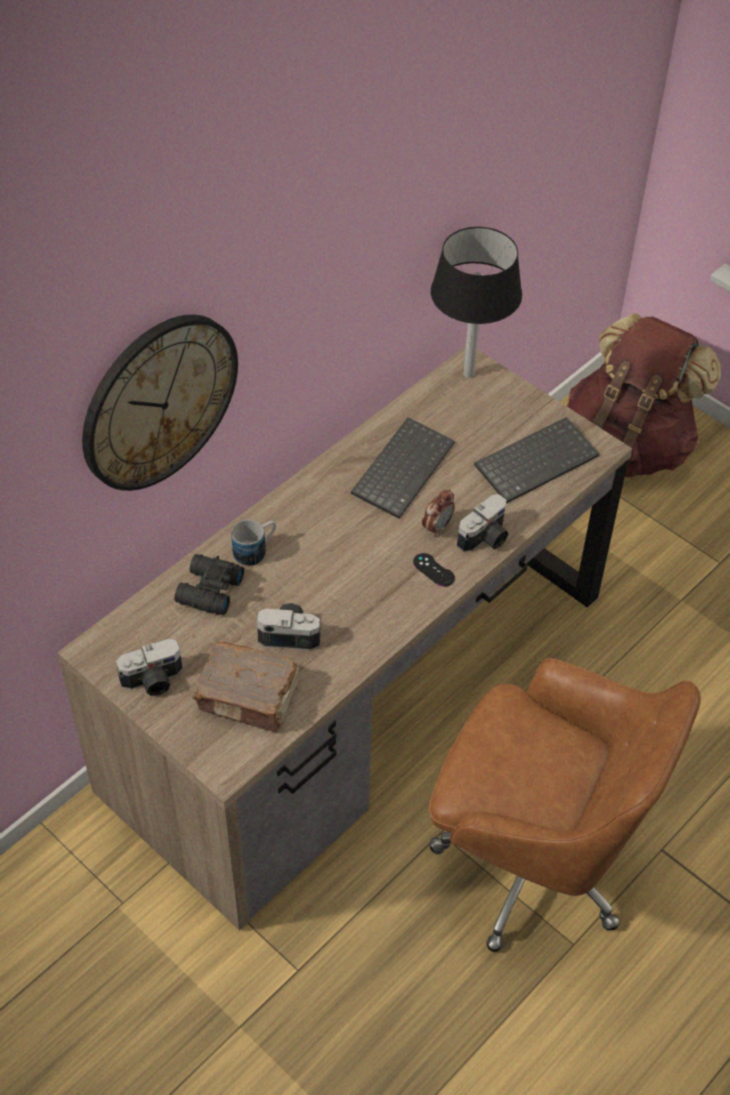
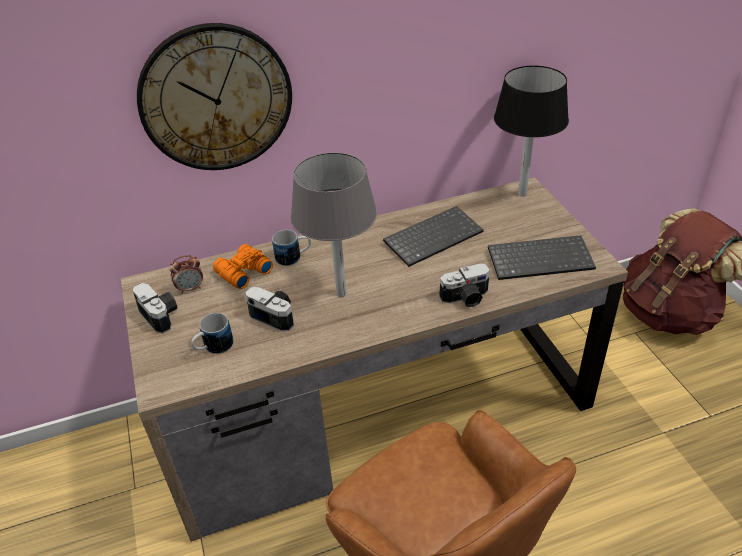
camera: 30 degrees right, 10 degrees down
(153, 681) = (161, 315): camera -> camera turned 135 degrees counterclockwise
(208, 591) = (242, 272): black binoculars -> orange binoculars
(248, 697) = (213, 347): brown book -> mug
(345, 579) = (341, 293): none -> grey table lamp
(433, 570) = (411, 307): black game controller -> none
(437, 527) = (433, 280): alarm clock -> alarm clock (190, 288)

